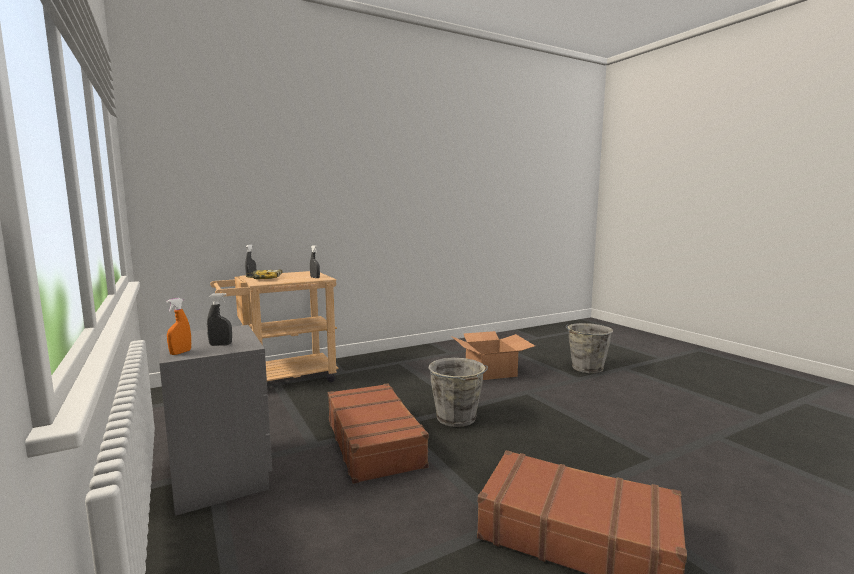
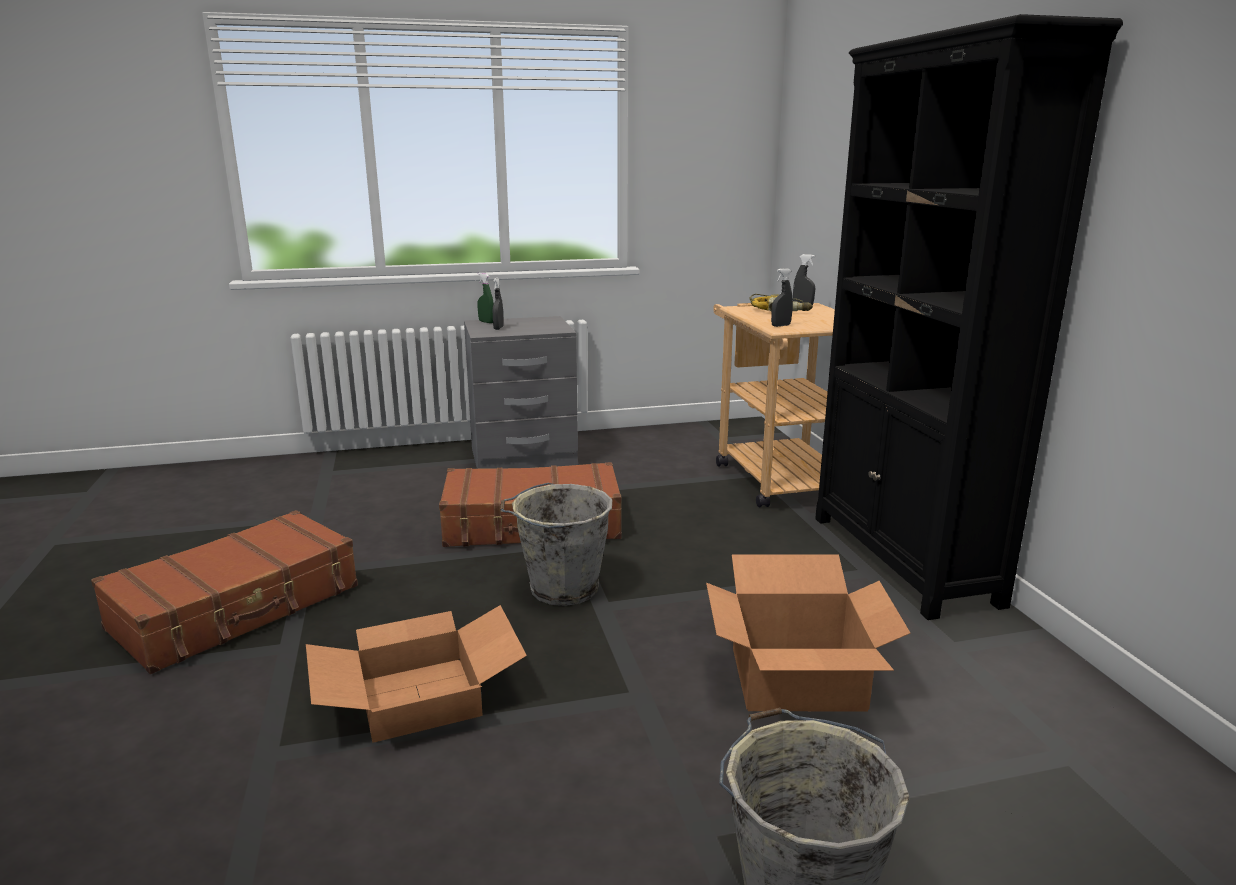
camera: 105 degrees right, 10 degrees up
(180, 352) = (486, 322): orange spray bottle -> green spray bottle
(385, 357) = (903, 559): none -> black bookcase
(578, 434) = (421, 696): none -> cardboard box

